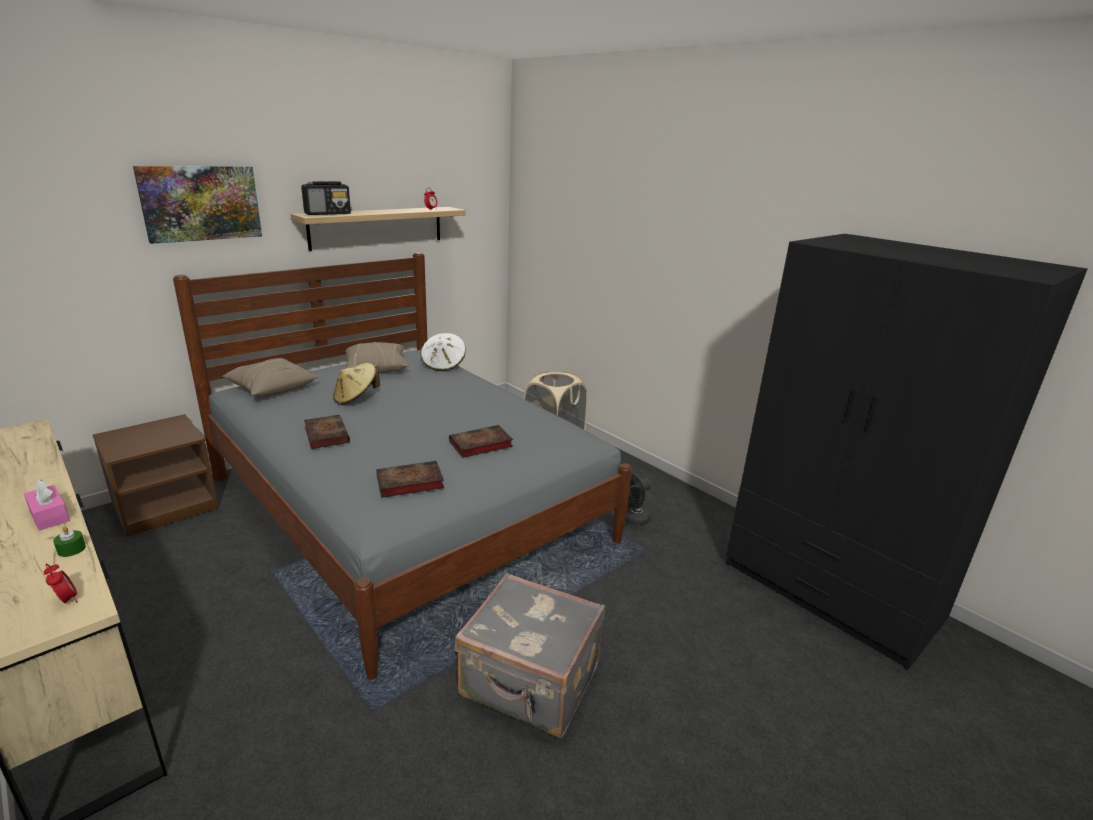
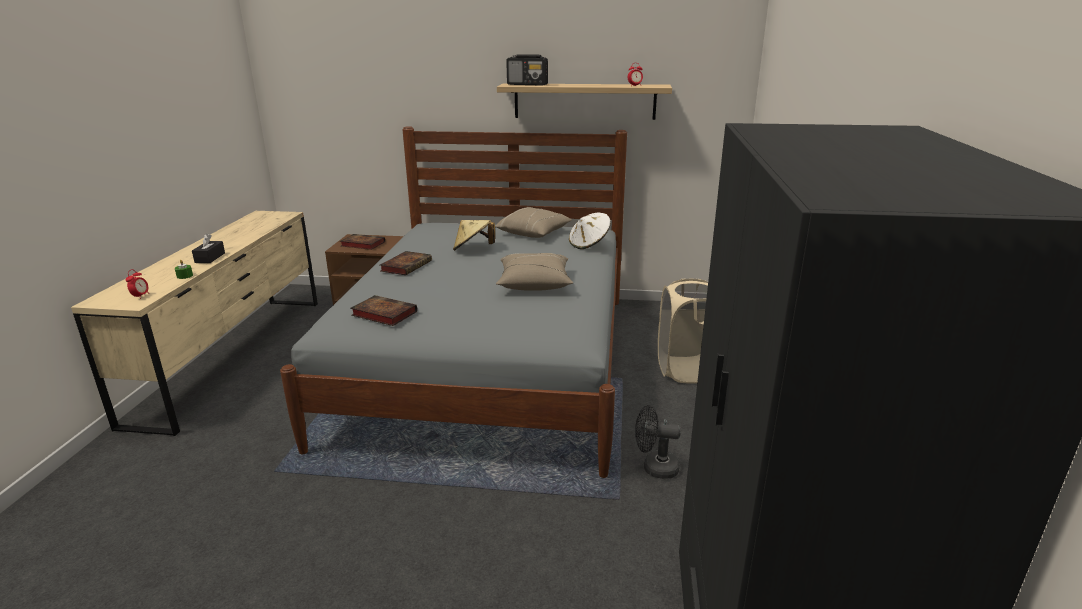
camera: 50 degrees right, 0 degrees up
(49, 515) = (210, 258): pink tissue box -> black tissue box
(201, 203) = (433, 71): picture -> none
(272, 388) = (443, 228): beige pillow -> beige pillow (534, 283)
(479, 445) = (479, 309): book -> book (361, 244)
(530, 683) = (364, 524): grey suitcase -> none

